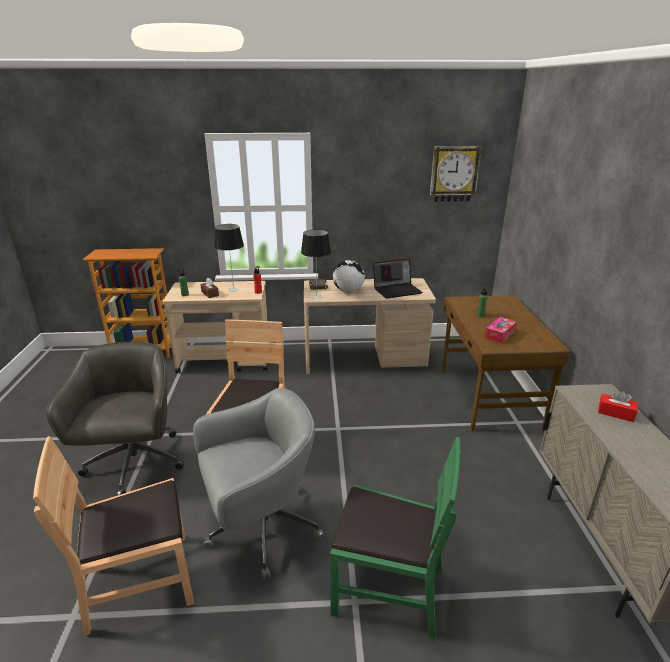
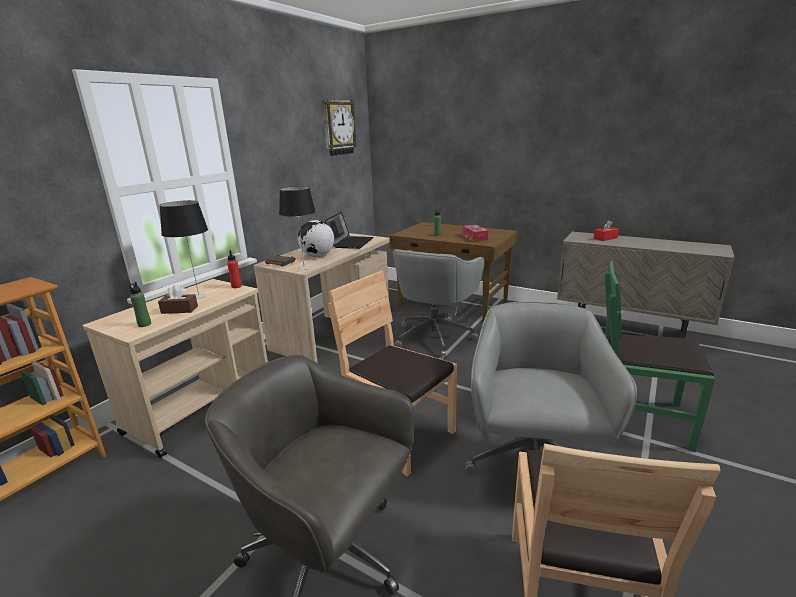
camera: 55 degrees left, 5 degrees down
(388, 588) = (637, 418): green chair -> green chair turned 120 degrees counterclockwise
(410, 410) = (435, 336): none -> grey office chair

